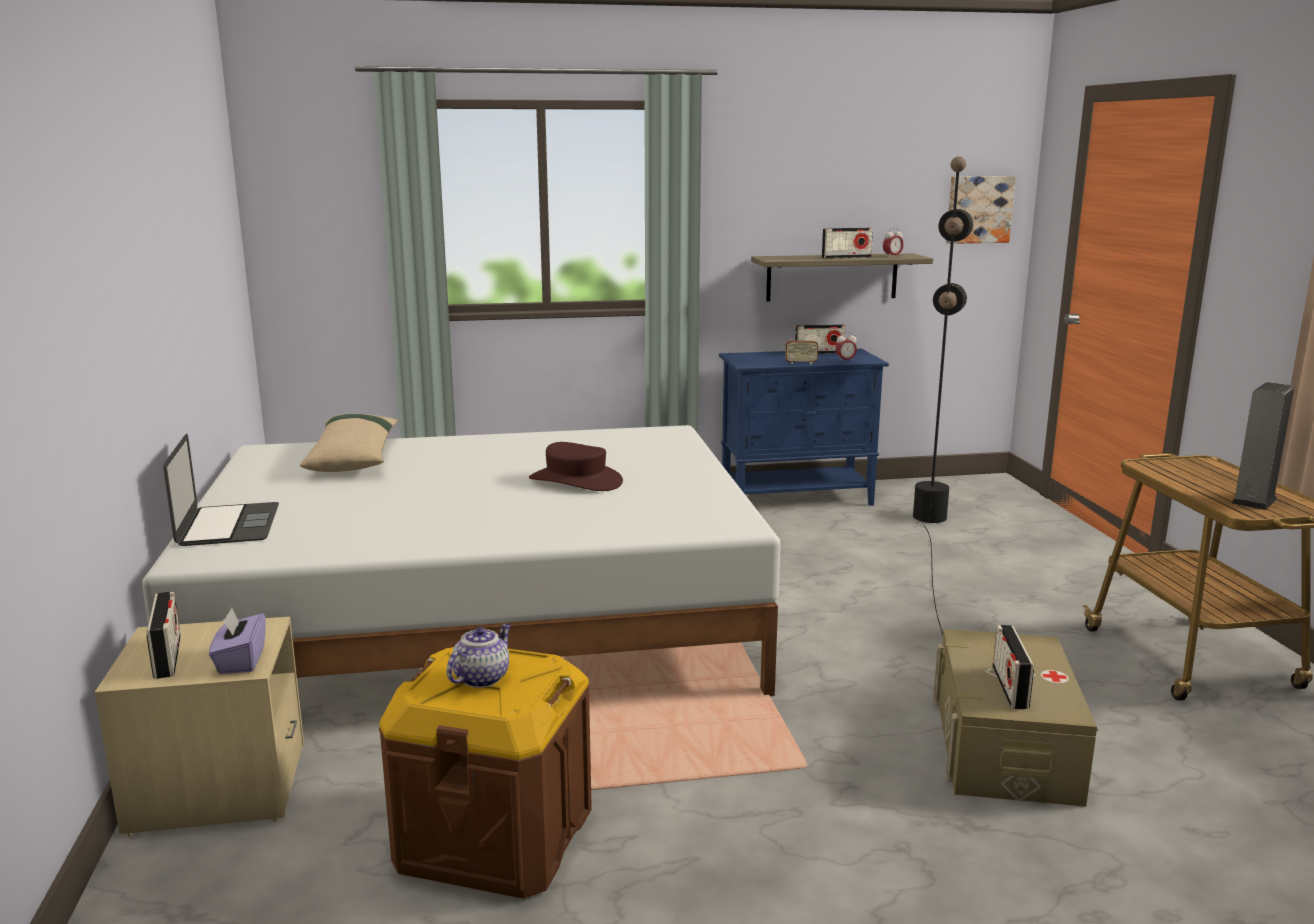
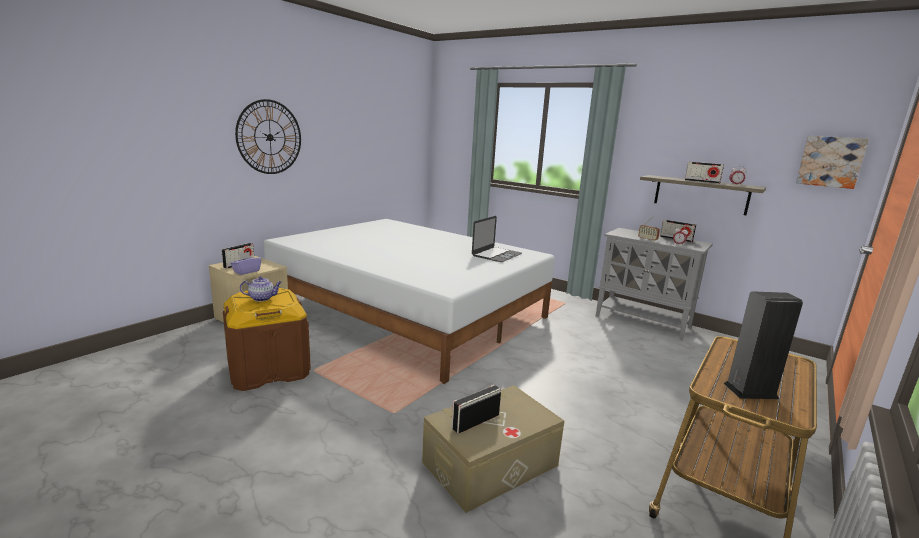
camera: 45 degrees right, 0 degrees up
(104, 295) = (269, 137): none -> wall clock
(228, 525) = (316, 235): laptop -> laptop (497, 254)
(354, 457) = (402, 229): beige pillow -> none
(576, 480) = (443, 256): brown hat -> none
(797, 498) = (643, 322): blue cabinet -> grey cabinet
(932, 551) = (668, 372): black floor lamp -> none

